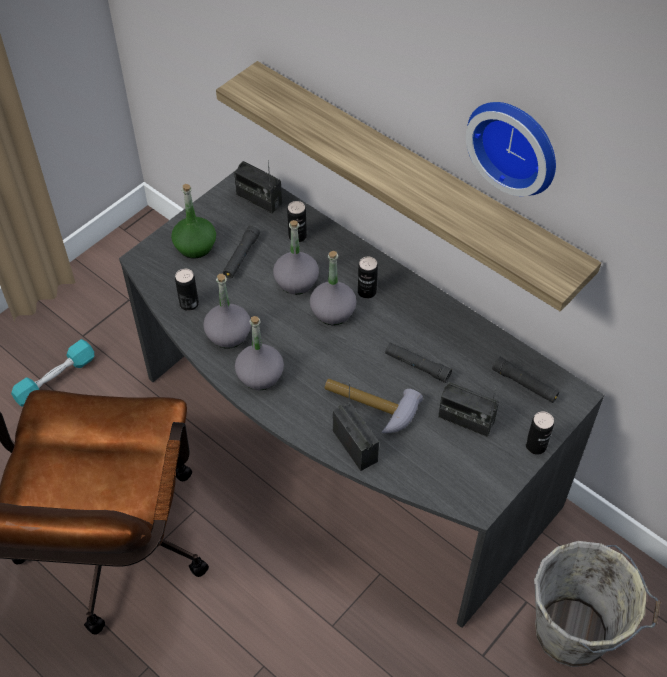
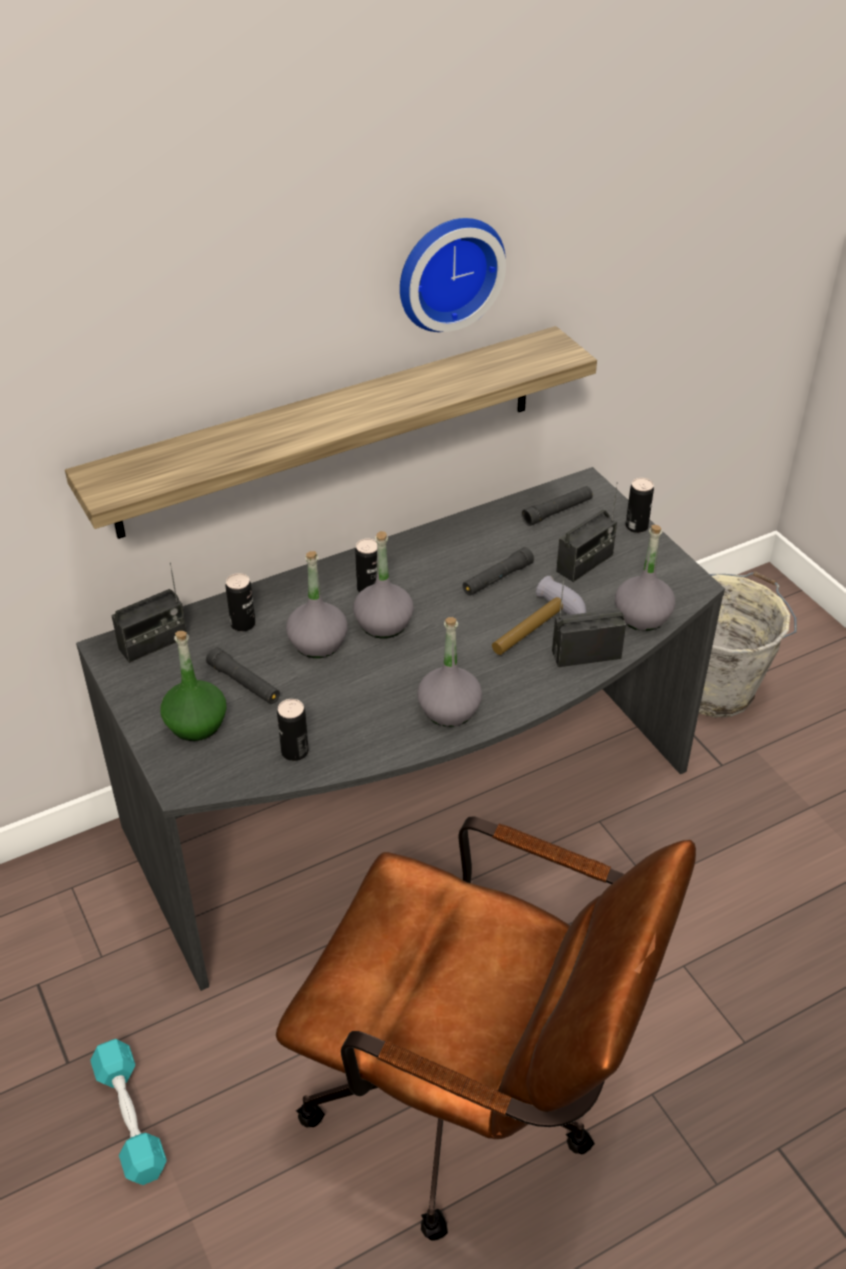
camera: 70 degrees left, 10 degrees down
(229, 334) = (369, 724): grey bottle -> grey bottle (642, 616)

